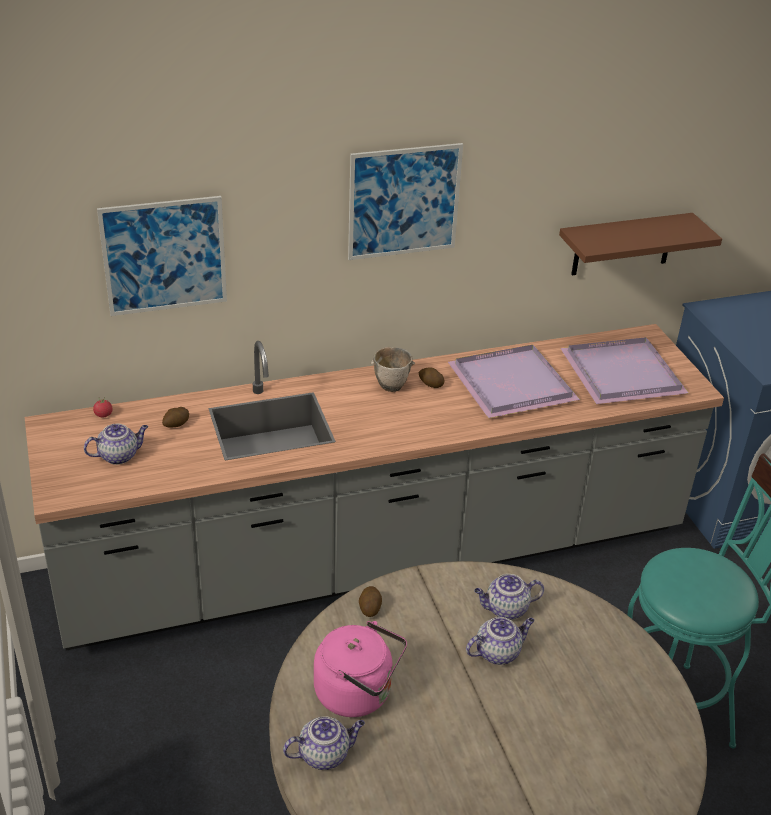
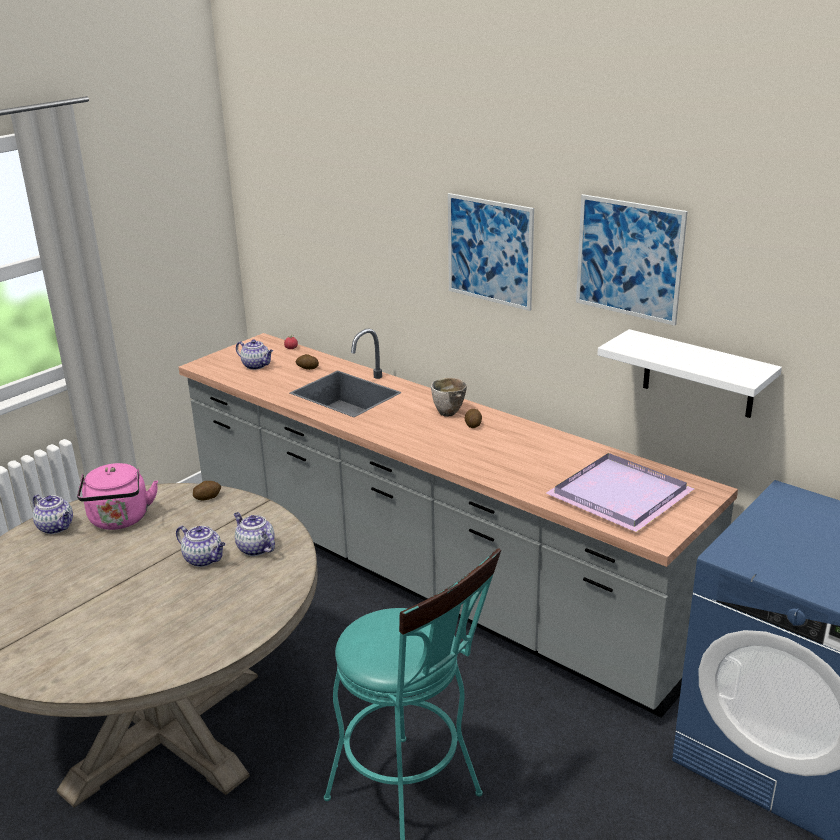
camera: 60 degrees right, 10 degrees down
(164, 256) = (337, 241): picture -> picture (629, 259)
(511, 385) = (520, 454): purple tray -> none
(623, 244) = (698, 374): brown shelf -> white shelf

